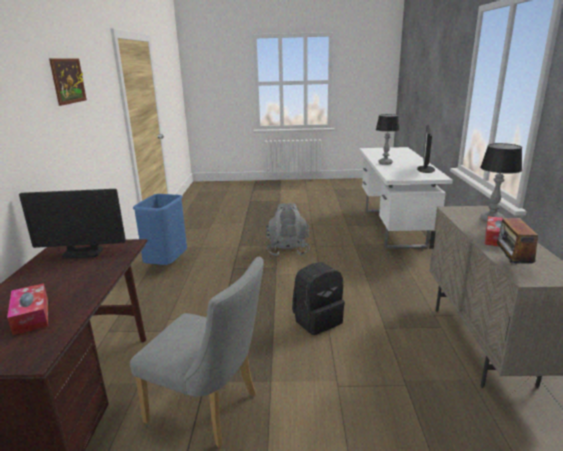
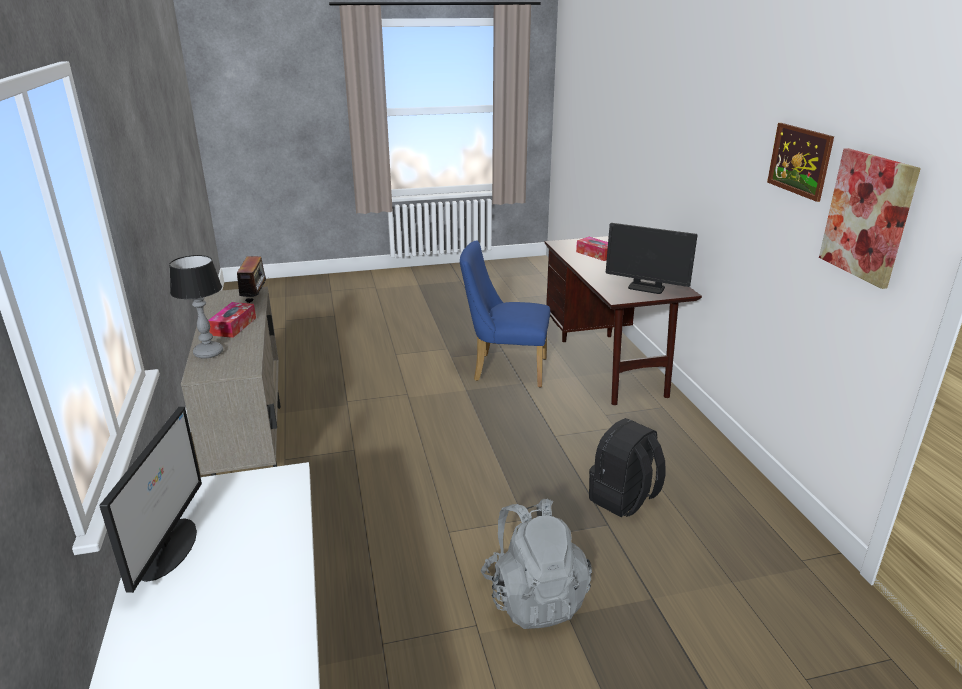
camera: 165 degrees right, 5 degrees up
(83, 252) = (646, 287): monitor -> monitor turned 135 degrees counterclockwise
(100, 95) = (867, 216): none -> picture
(166, 264) = (735, 517): blue trash can -> none
(210, 409) = (504, 369): grey chair -> blue chair
(317, 320) = (436, 448): black backpack -> black backpack (623, 499)
(385, 163) = (270, 593): table lamp -> none

